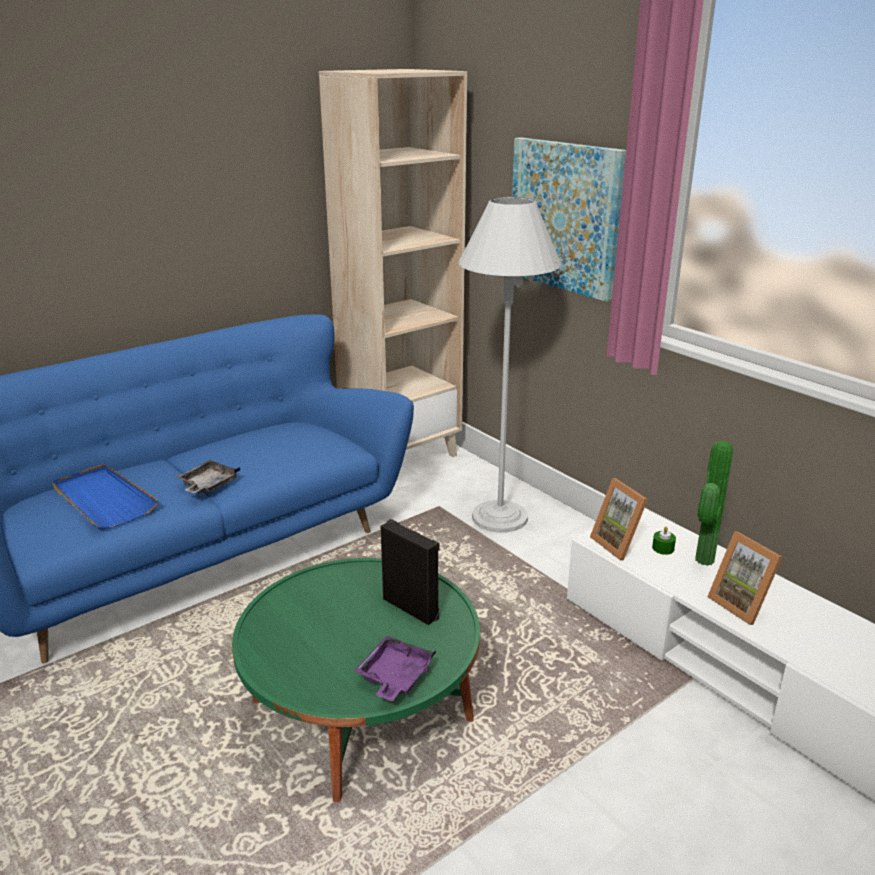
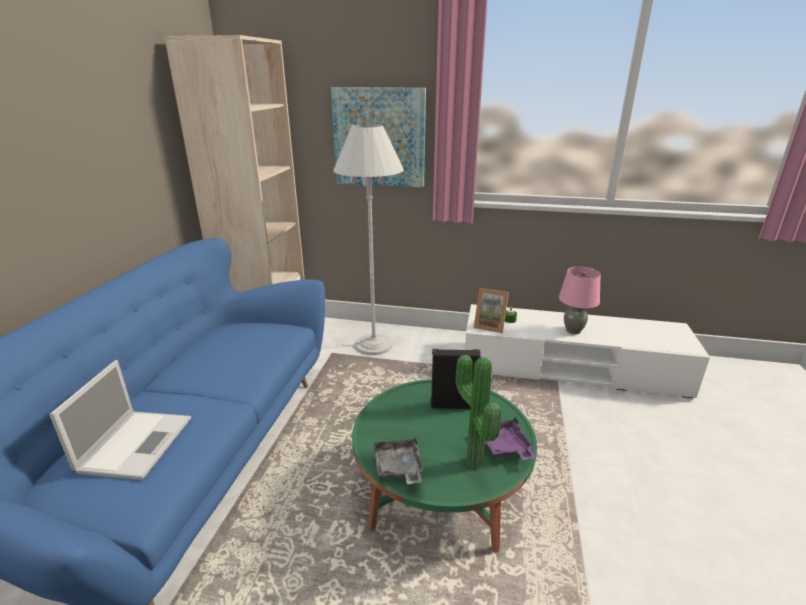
camera: 40 degrees left, 0 degrees up
(103, 500) = (137, 442): blue tray -> laptop
(207, 485) = (219, 392): grey tray -> grey tray (398, 467)
(700, 559) = (530, 318): potted plant -> potted plant (471, 464)
(742, 604) = (573, 330): picture frame -> pink table lamp

